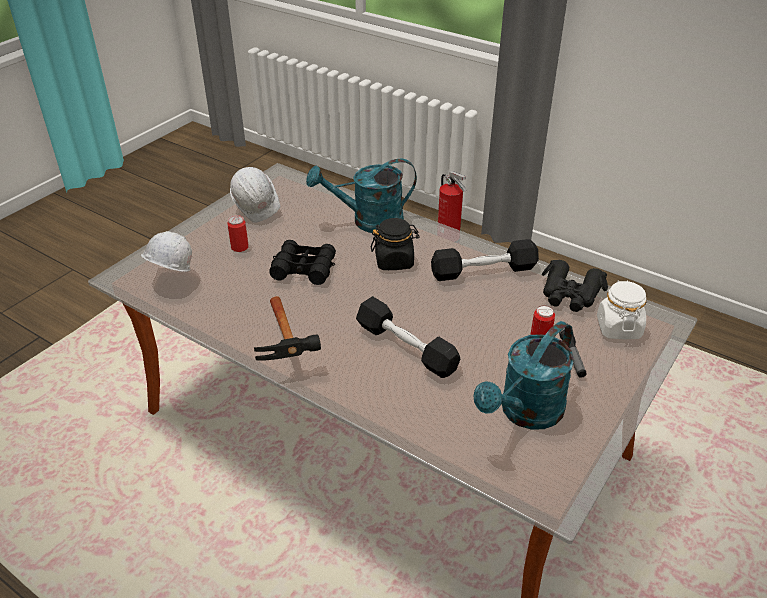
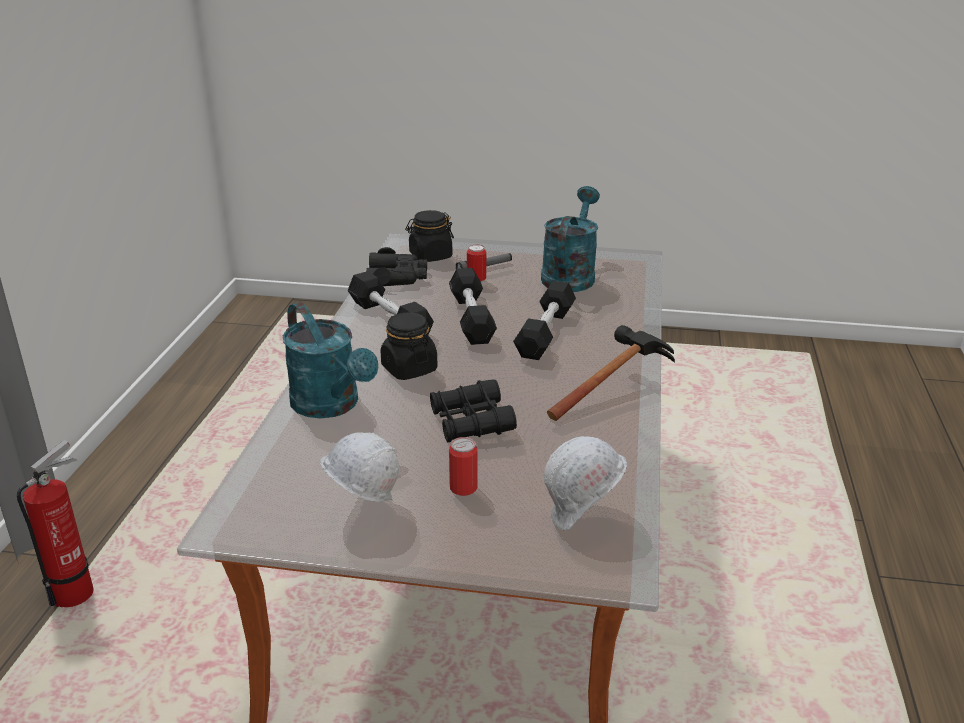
camera: 115 degrees left, 10 degrees down
(460, 314) = (471, 318): none -> black dumbbell
(525, 413) = (570, 275): turquoise watering can -> turquoise watering can turned 90 degrees counterclockwise
(618, 327) = (430, 256): white jar -> black jar

